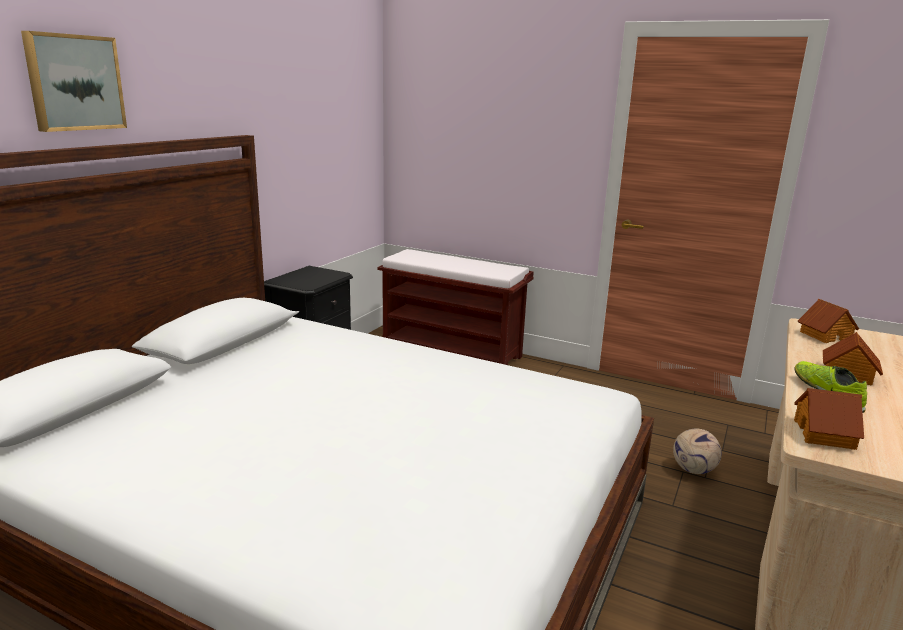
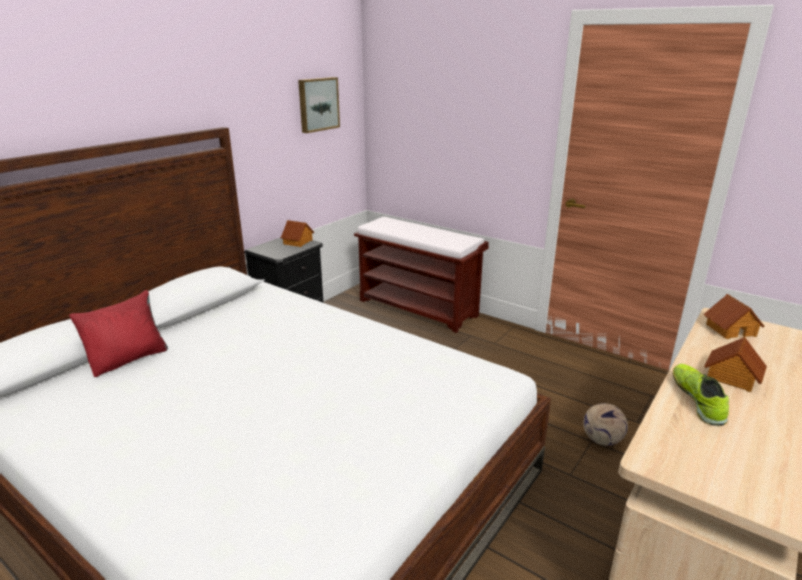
camera: 10 degrees right, 5 degrees up
(74, 82) = (58, 96): picture -> picture (317, 104)
(163, 398) = (129, 359): none -> red pillow
(825, 434) = (671, 447): toy house -> toy house (298, 242)

